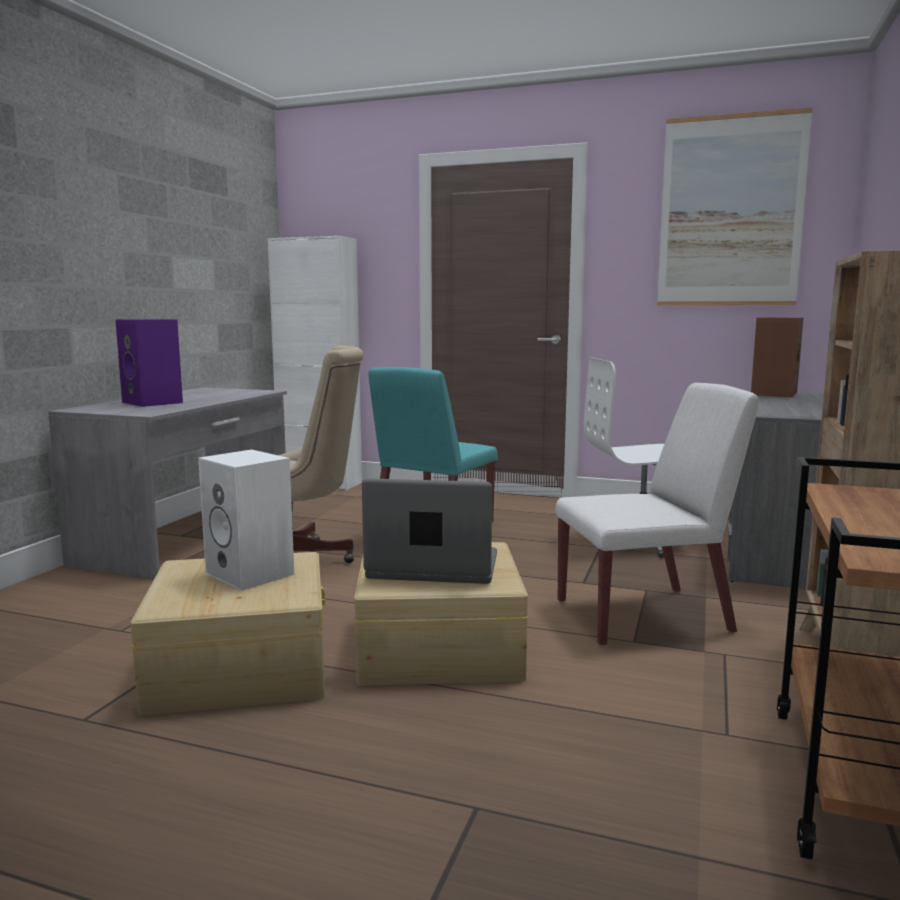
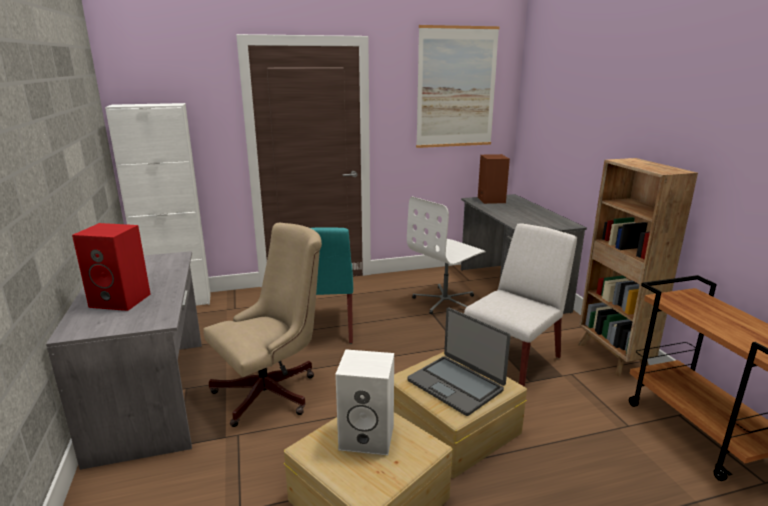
camera: 35 degrees left, 10 degrees up
(154, 402) = (122, 300): purple speaker -> red speaker
(433, 567) = (456, 385): laptop -> laptop turned 105 degrees counterclockwise

